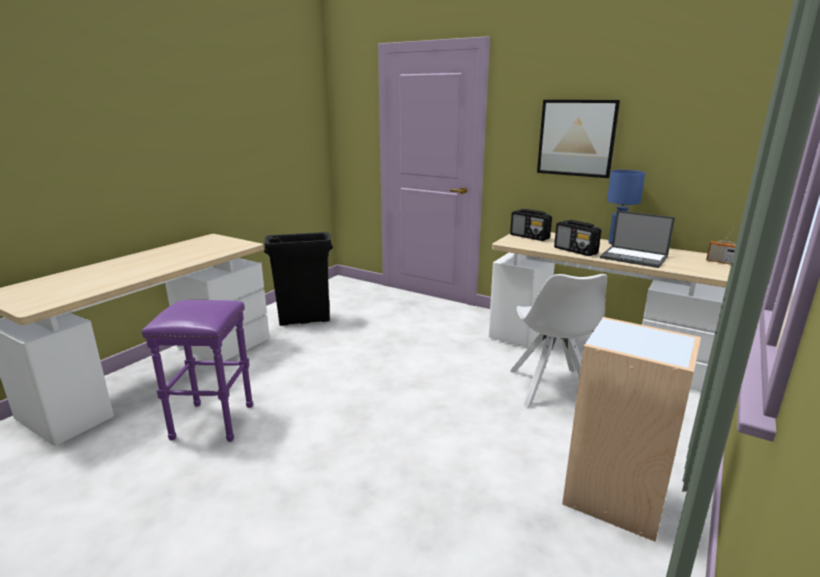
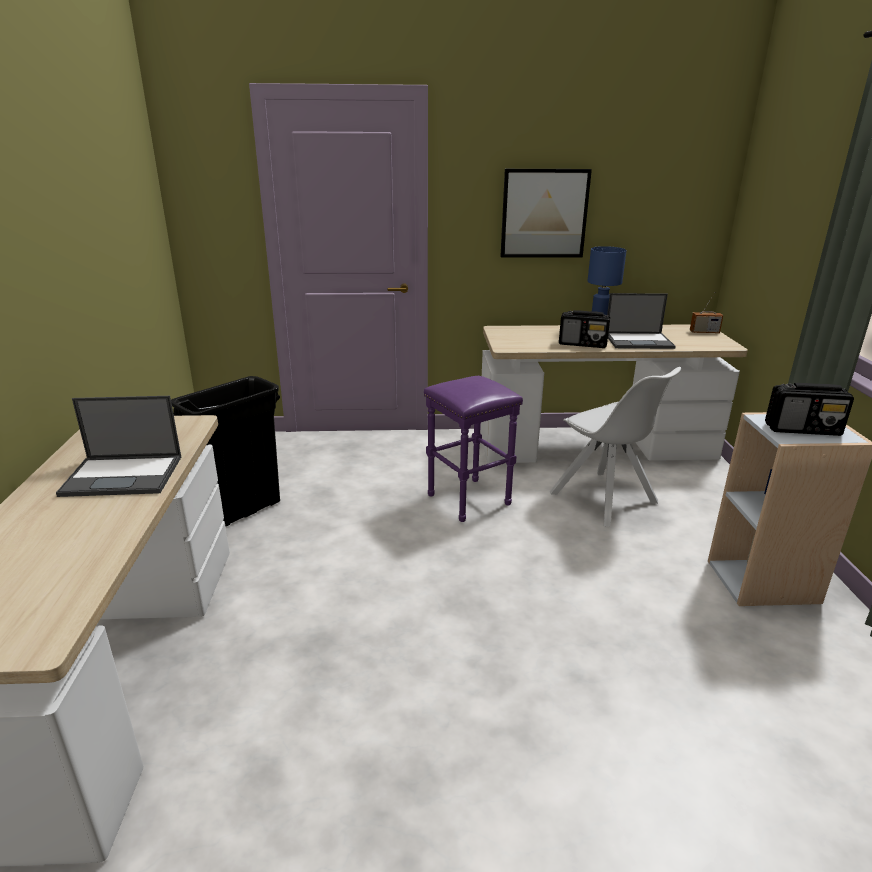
camera: 35 degrees left, 5 degrees up
(176, 259) = (124, 475): none -> laptop
(214, 422) = (310, 696): purple stool -> purple stool (471, 499)
(530, 237) = (514, 335): radio -> radio (803, 429)

